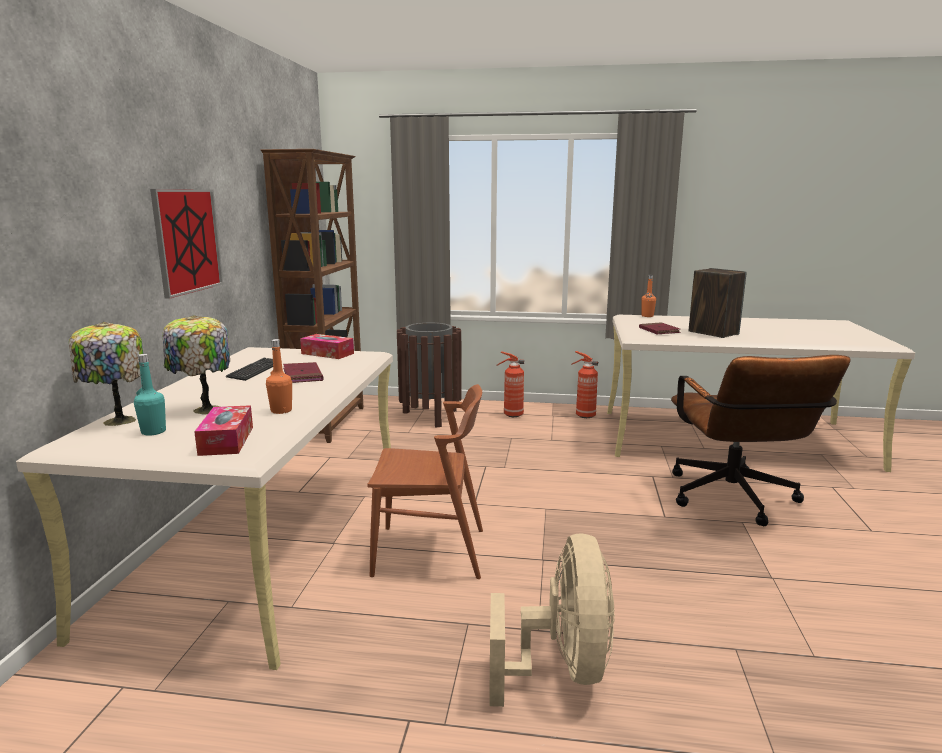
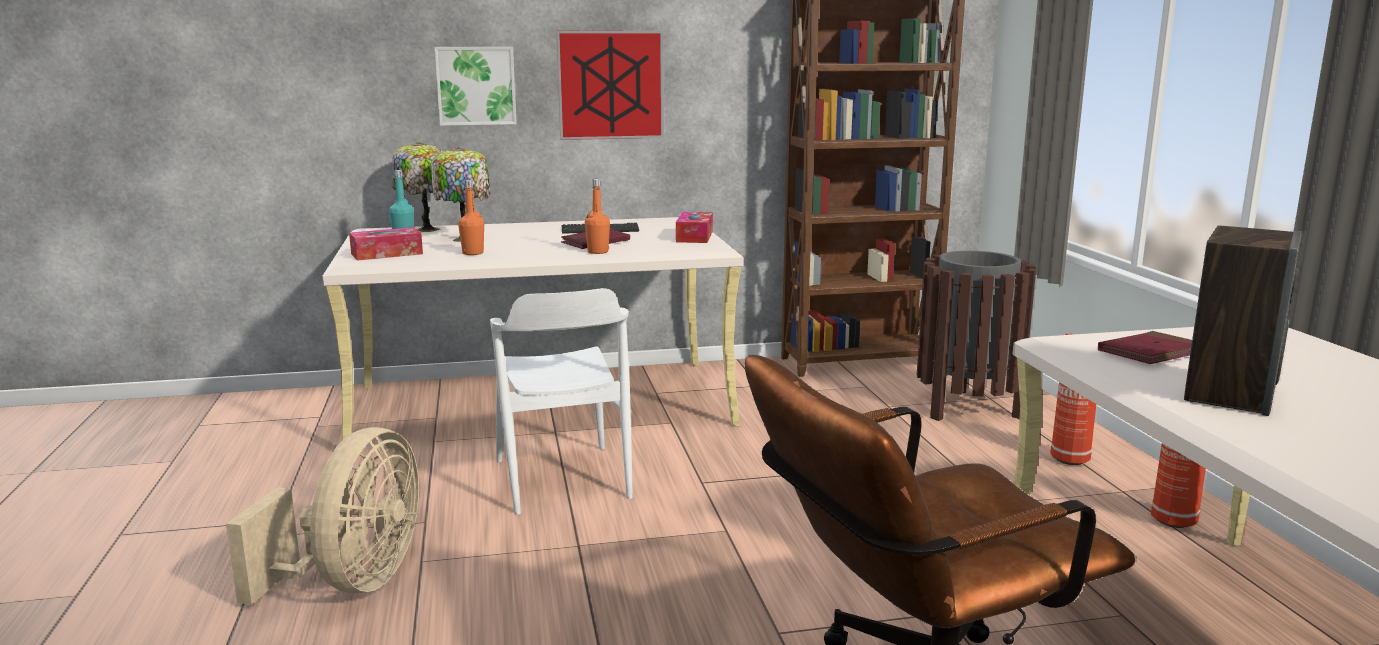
camera: 70 degrees right, 0 degrees up
(101, 251) = (476, 85): none -> picture
(430, 552) = (562, 479): brown chair -> white chair
(561, 669) = (353, 582): beige fan -> beige fan turned 60 degrees counterclockwise
(647, 316) = (1309, 340): orange bottle -> orange bottle (598, 252)

